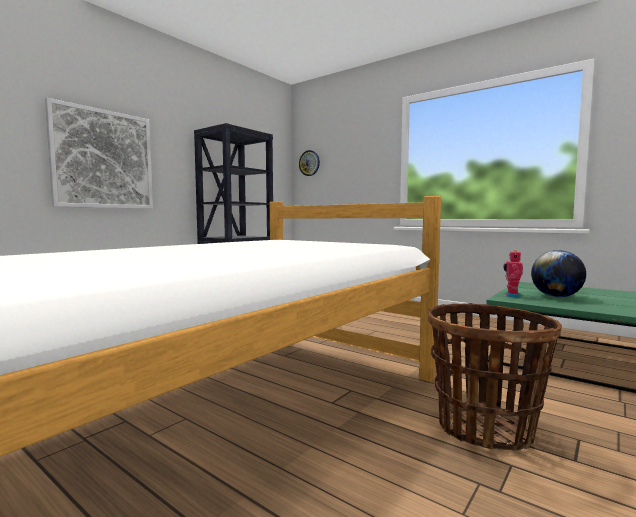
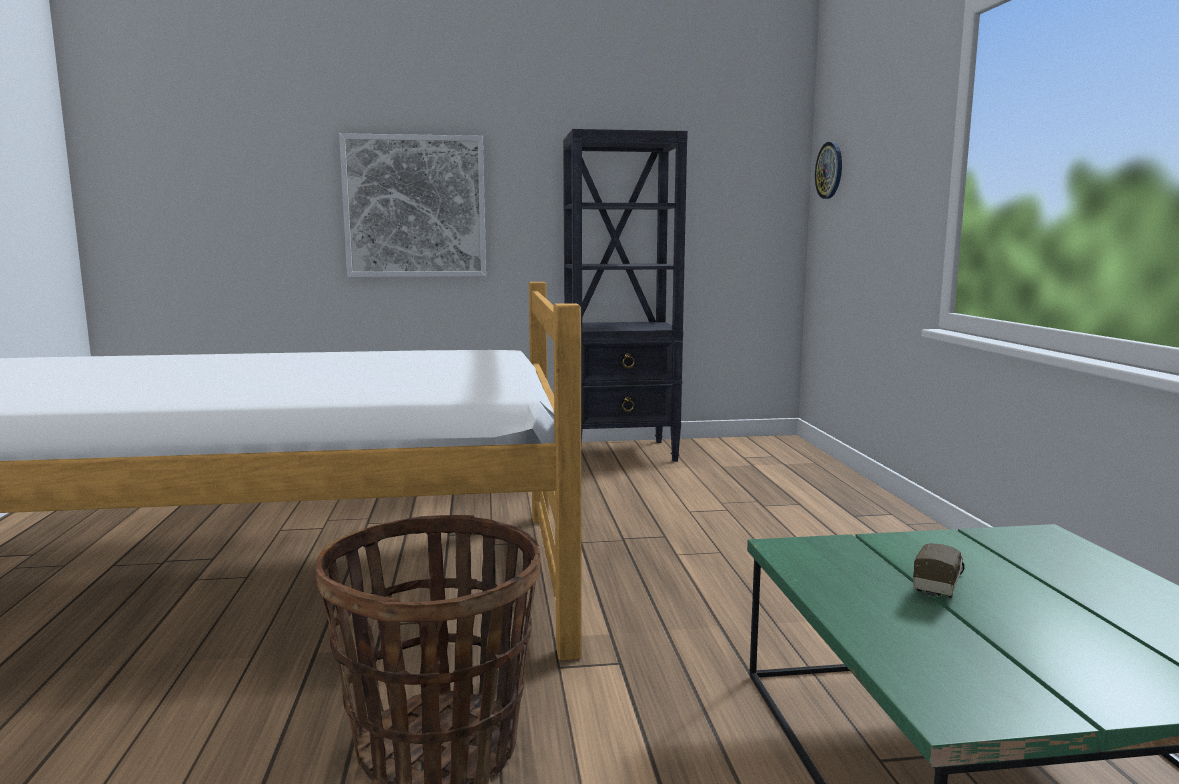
camera: 45 degrees right, 5 degrees up
(511, 295) = (842, 548): toy robot -> none
(556, 296) = (939, 583): globe -> toy truck

